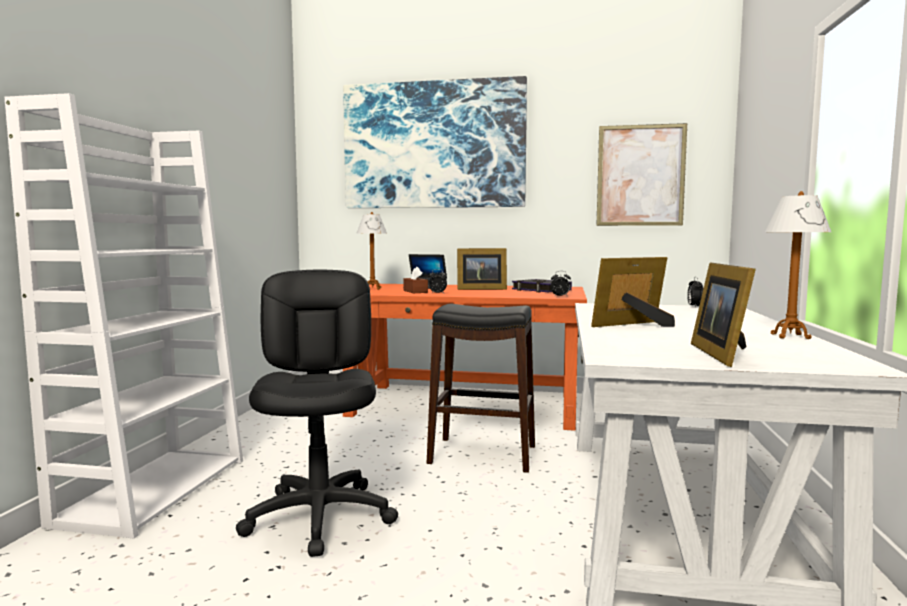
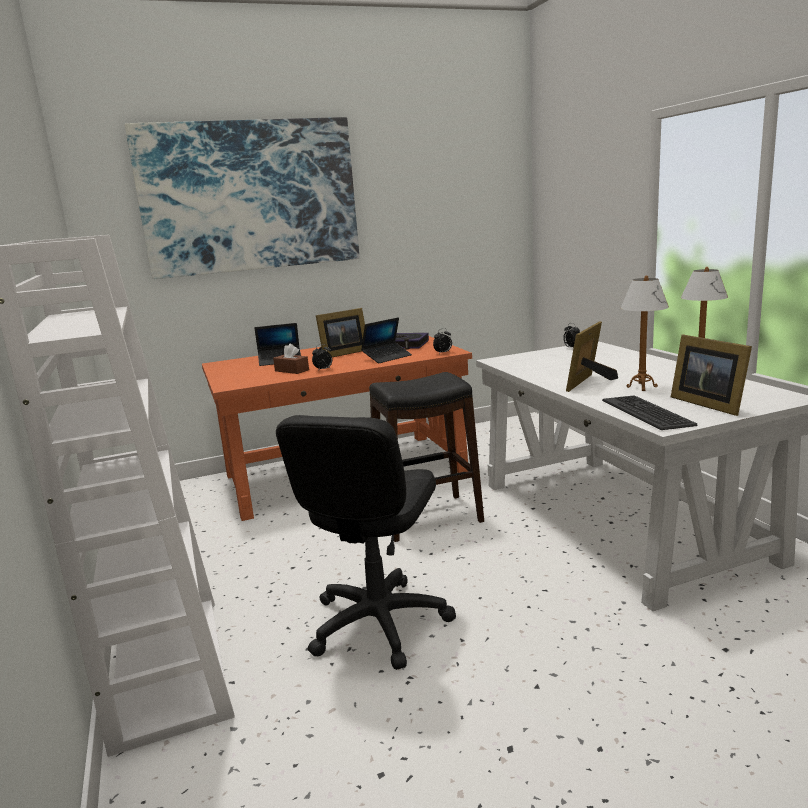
camera: 30 degrees left, 10 degrees up
(320, 516) = (378, 623): black office chair -> black office chair turned 120 degrees counterclockwise
(372, 289) = (232, 374): table lamp -> table lamp (641, 387)
(506, 294) = (387, 357): none -> laptop
(626, 349) = (647, 413): none -> keyboard
(640, 175) = (460, 218): picture -> none

